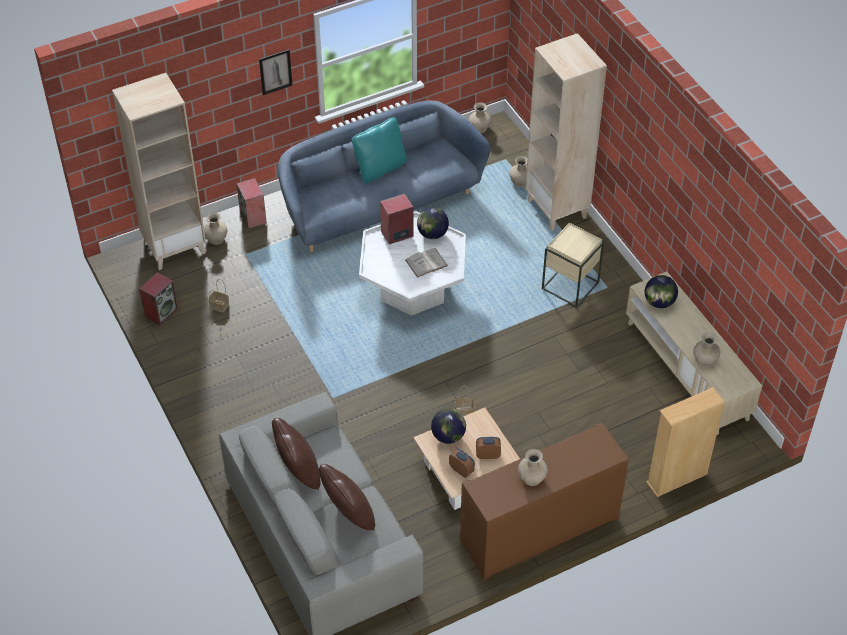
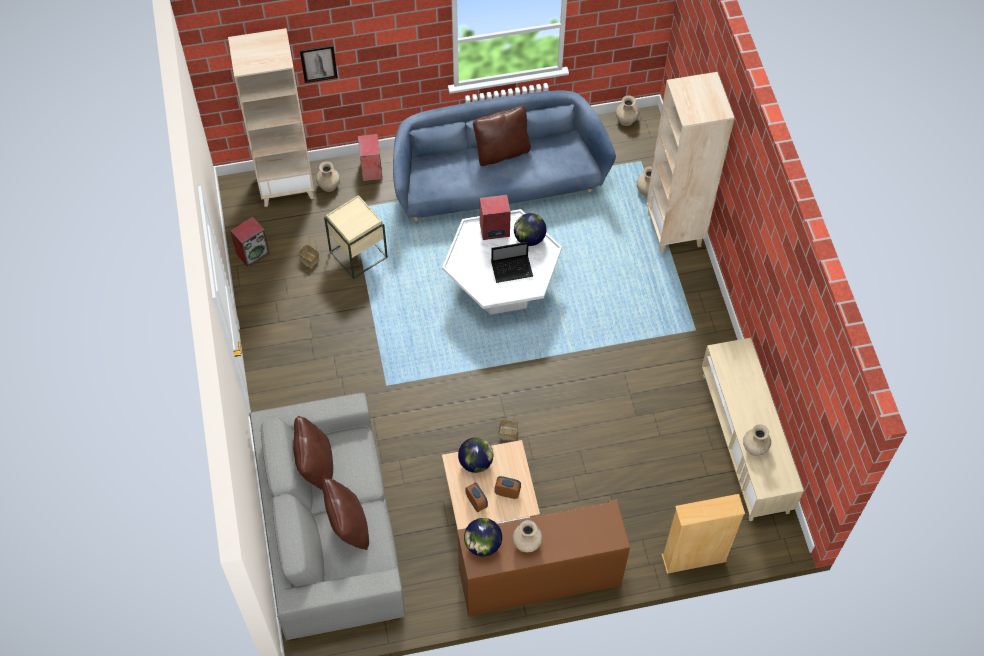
camera: 15 degrees right, 10 degrees up
(275, 72) = (406, 40): picture -> picture (318, 63)
(380, 168) = (501, 152): turquoise pillow -> brown pillow
(426, 263) = (512, 269): white book -> laptop
(570, 286) = (658, 319): beige side table -> beige side table (358, 254)
(659, 302) = (730, 371): globe -> globe (483, 544)

